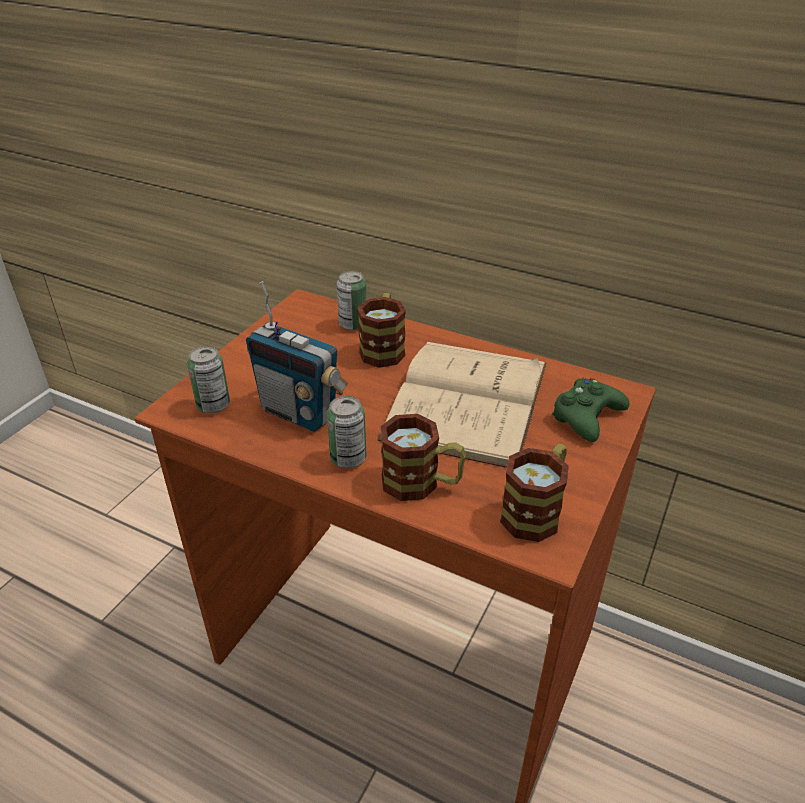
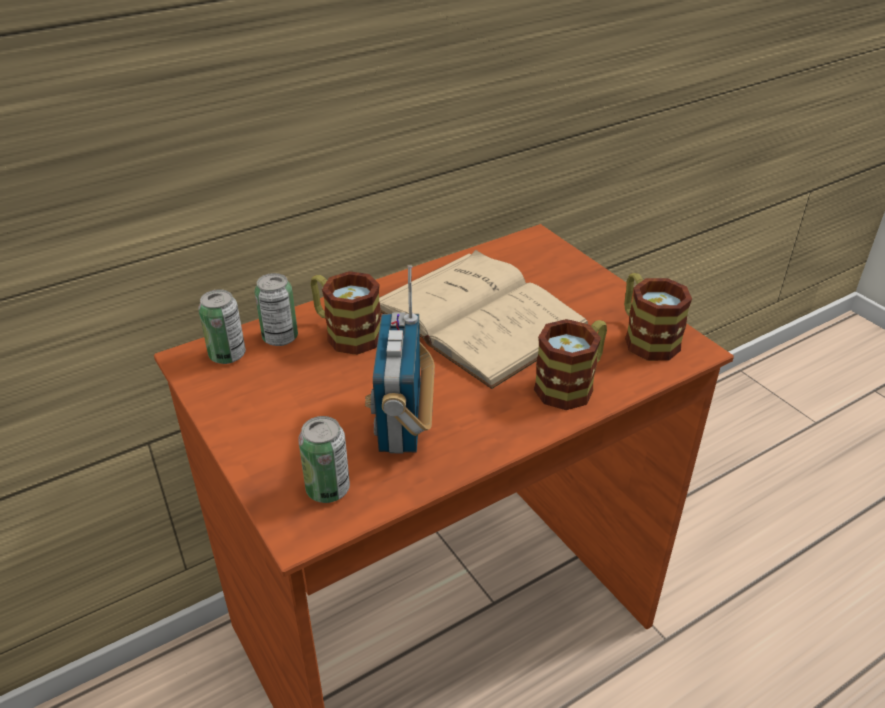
camera: 60 degrees left, 0 degrees up
(299, 413) = (402, 426): radio -> radio turned 120 degrees clockwise
(348, 458) = (504, 416): can -> can (227, 355)
(586, 417) = (551, 267): green game controller -> none

